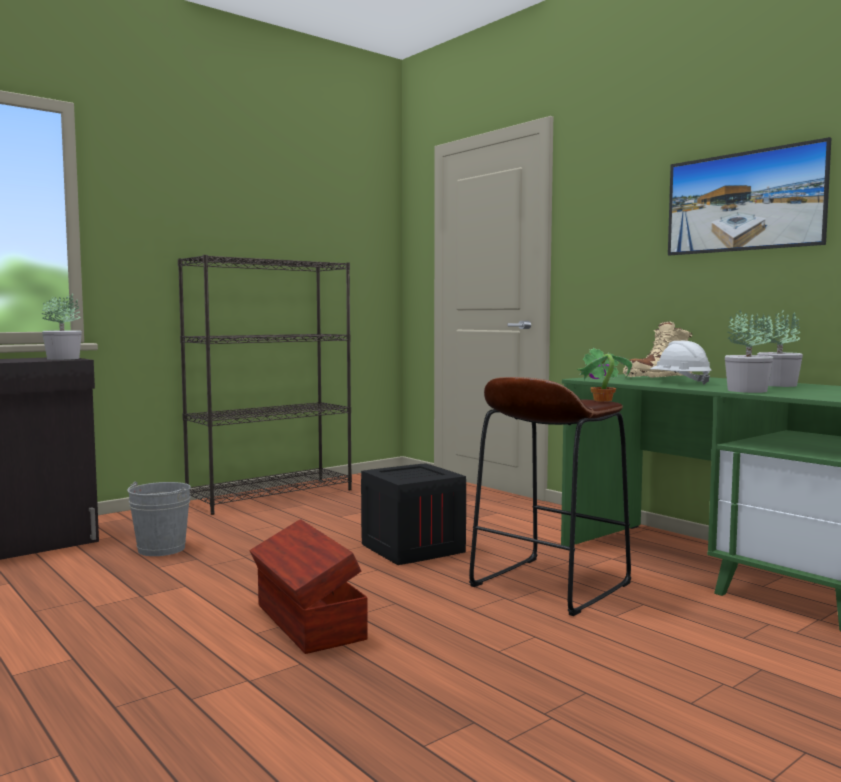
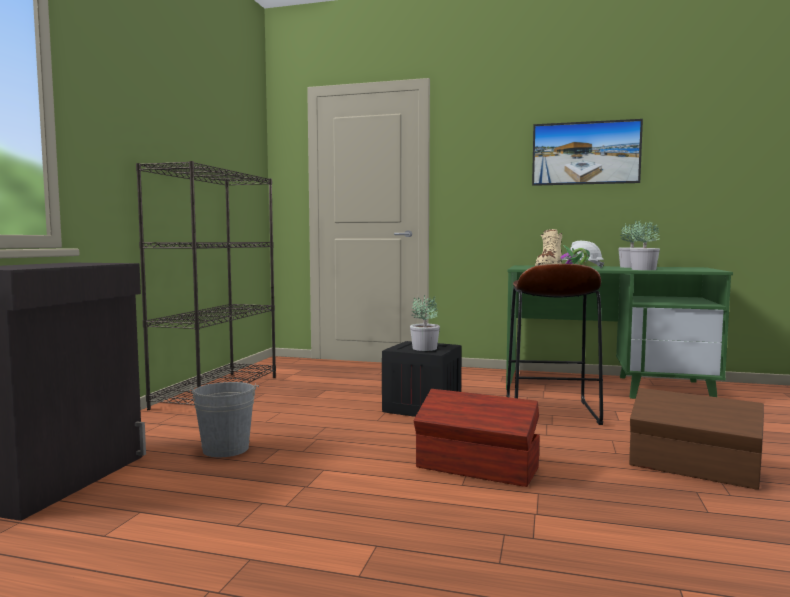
camera: 35 degrees left, 0 degrees up
(64, 358) = (96, 263): potted plant -> potted plant (424, 348)
(546, 699) = (694, 469): none -> brown storage box

